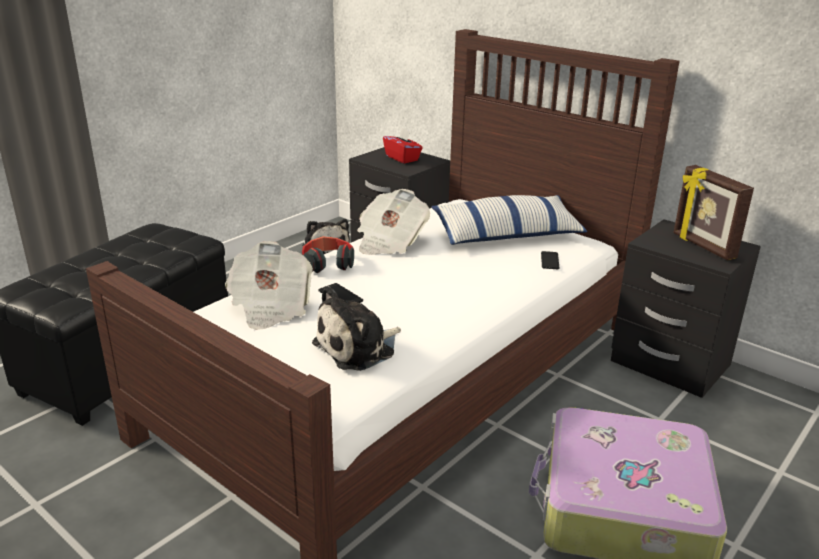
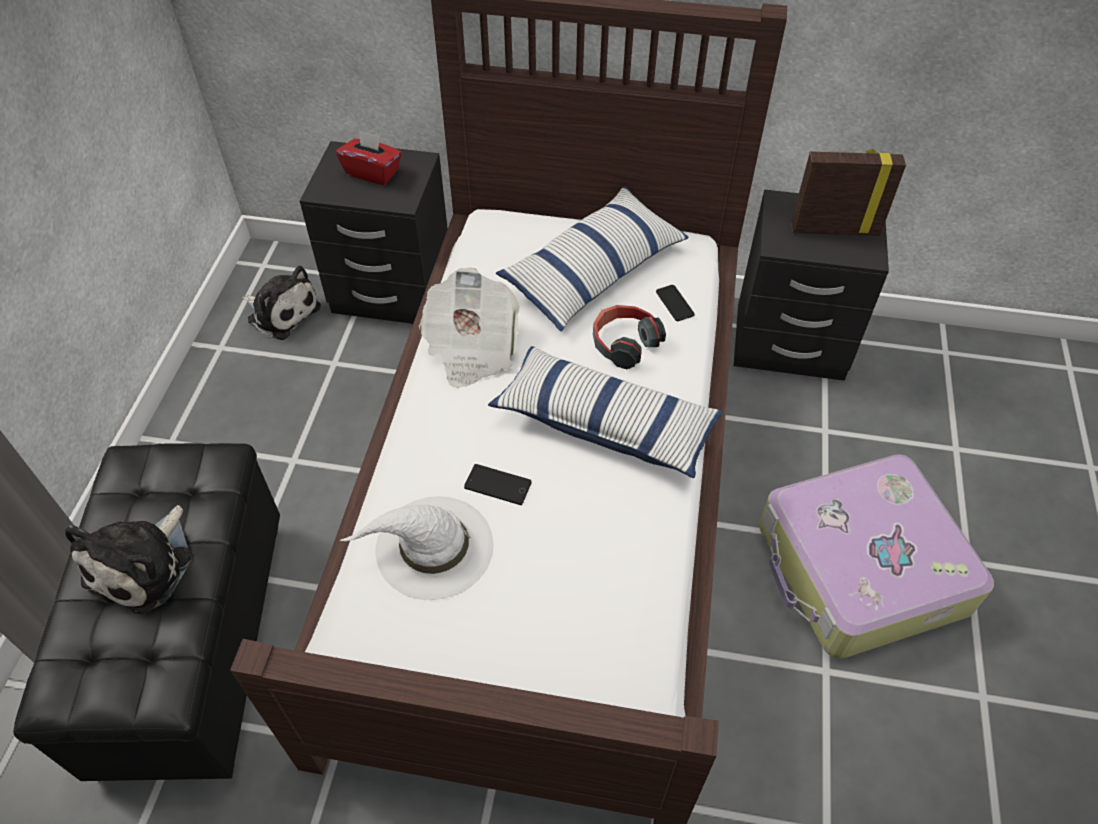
camera: 30 degrees left, 25 degrees up
(270, 306) = (432, 547): newspaper -> white hat
(327, 263) = (431, 428): headphones -> headphones (624, 343)
(358, 348) = (592, 569): plush toy -> plush toy (144, 564)
(441, 294) = (605, 424): none -> pillow
(702, 246) = (834, 229): picture frame -> picture frame turned 150 degrees clockwise

